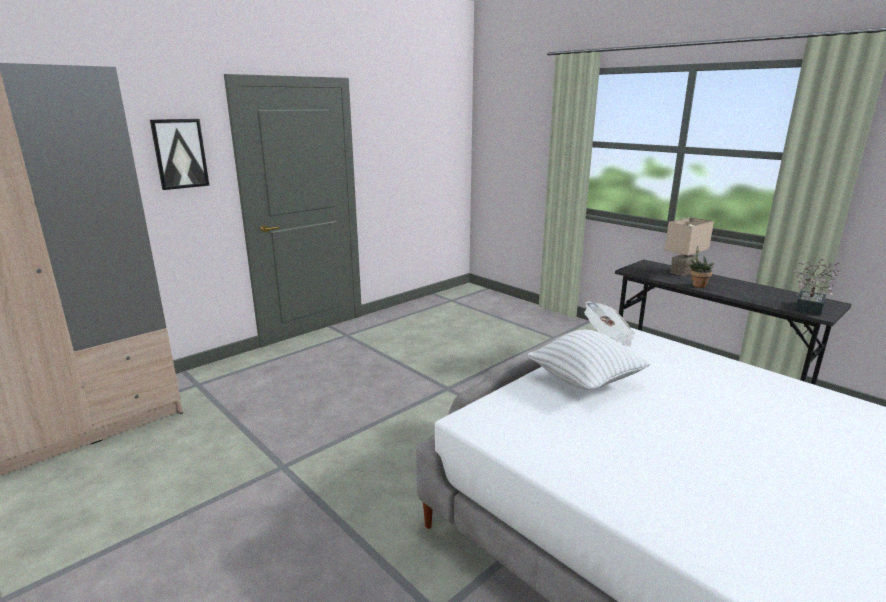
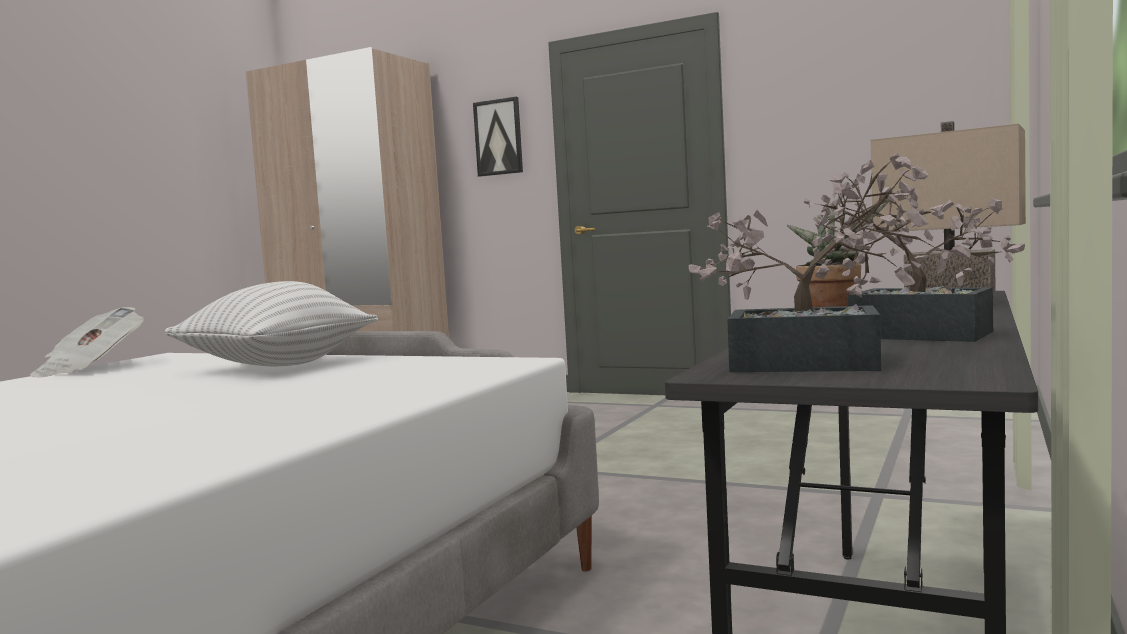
camera: 70 degrees right, 15 degrees down
(608, 336) = (481, 358): newspaper -> newspaper (90, 369)
(756, 291) = (903, 334): none -> potted plant

